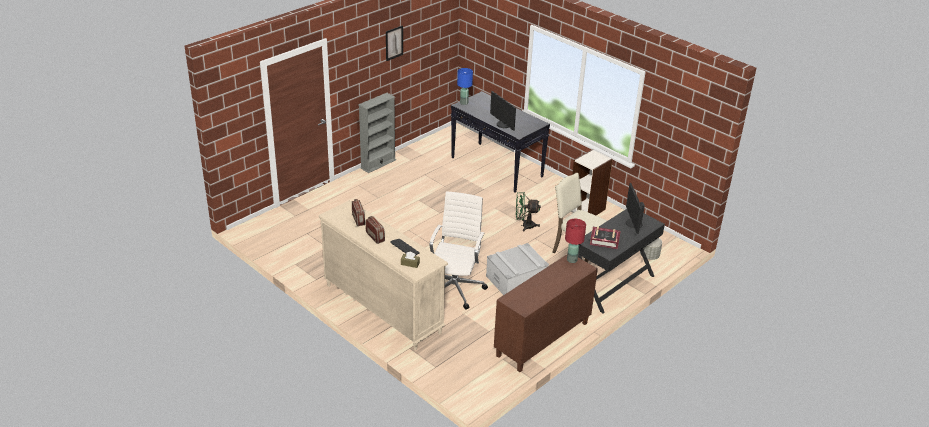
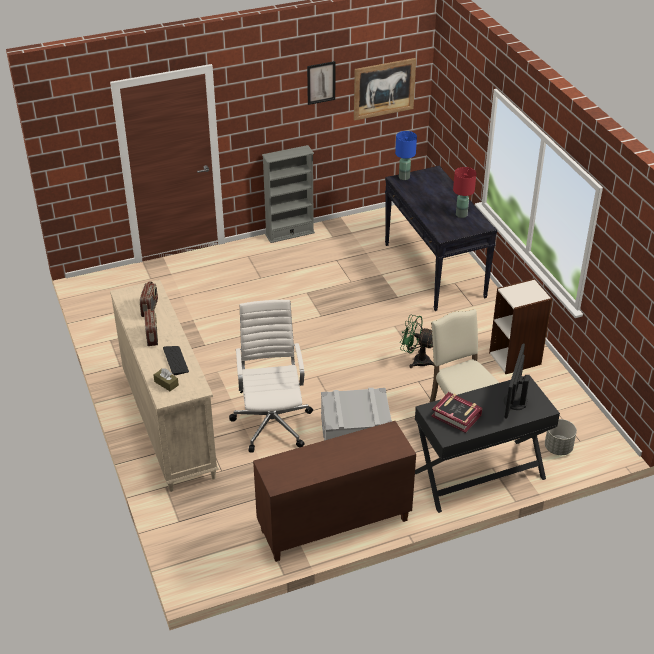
camera: 25 degrees right, 5 degrees up
(432, 42) = (384, 88): none -> picture
(455, 288) = (272, 422): white office chair -> white office chair turned 45 degrees counterclockwise
(503, 125) = (433, 218): monitor -> none
(572, 260) = (390, 432): red table lamp -> red table lamp (461, 214)

